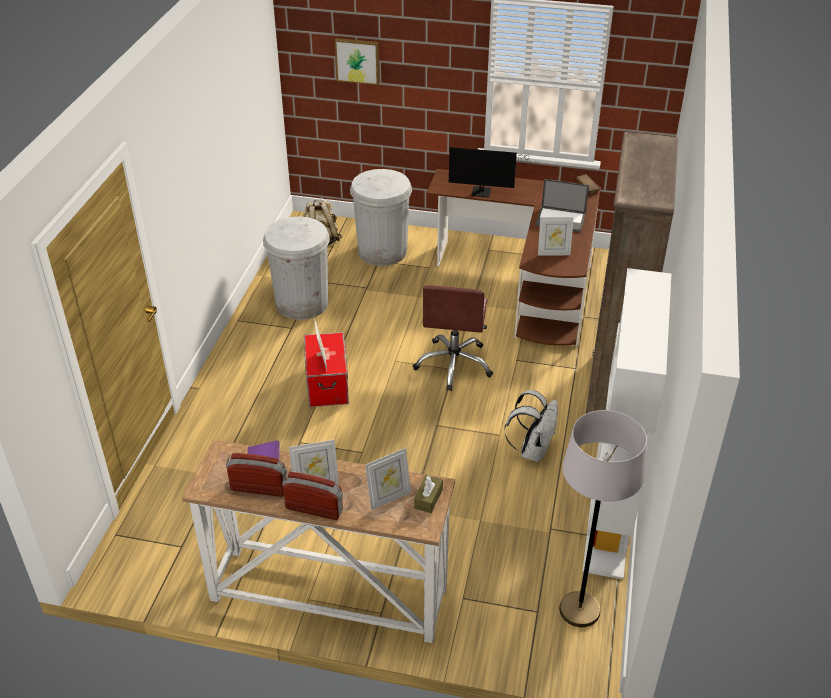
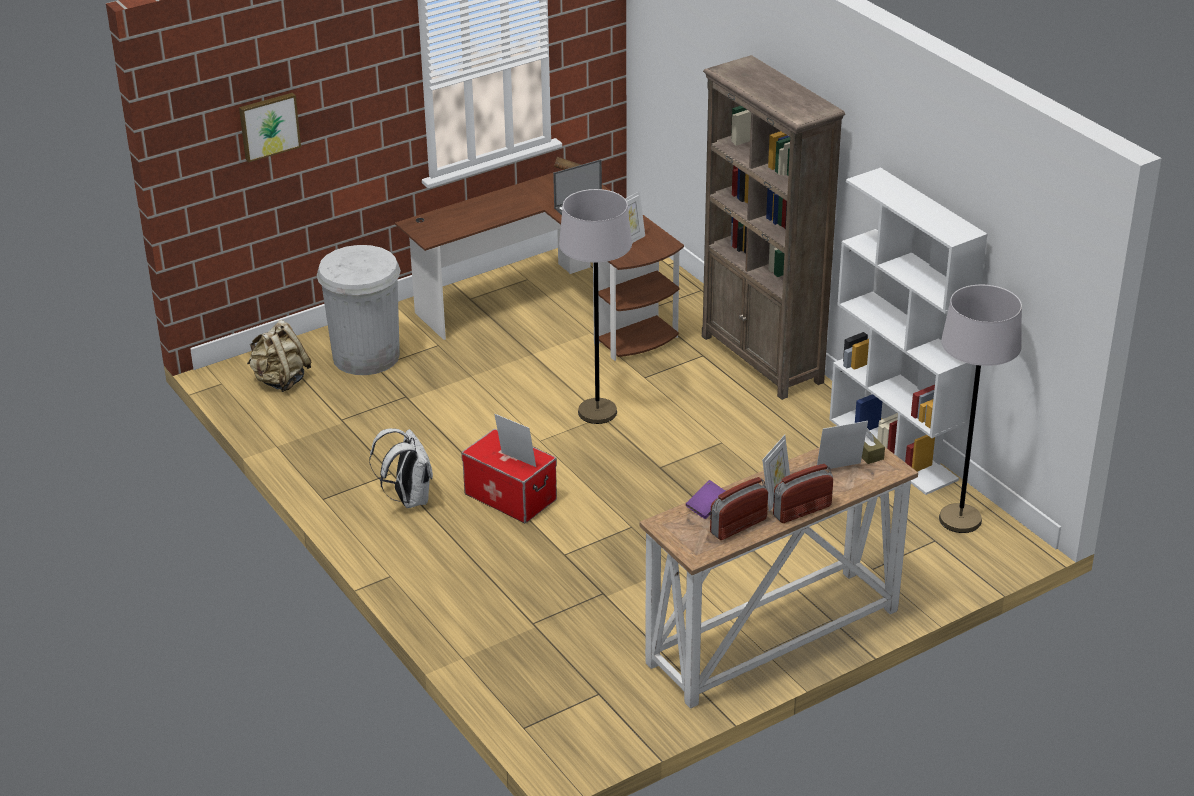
camera: 45 degrees left, 5 degrees down
(302, 303) = (364, 446): white trash can -> none
(388, 498) = (840, 470): picture frame -> picture frame turned 120 degrees counterclockwise
(454, 364) = (597, 412): brown office chair -> grey floor lamp
(484, 192) = (480, 221): monitor -> none
(532, 450) = (765, 437): white backpack -> white backpack (408, 499)

